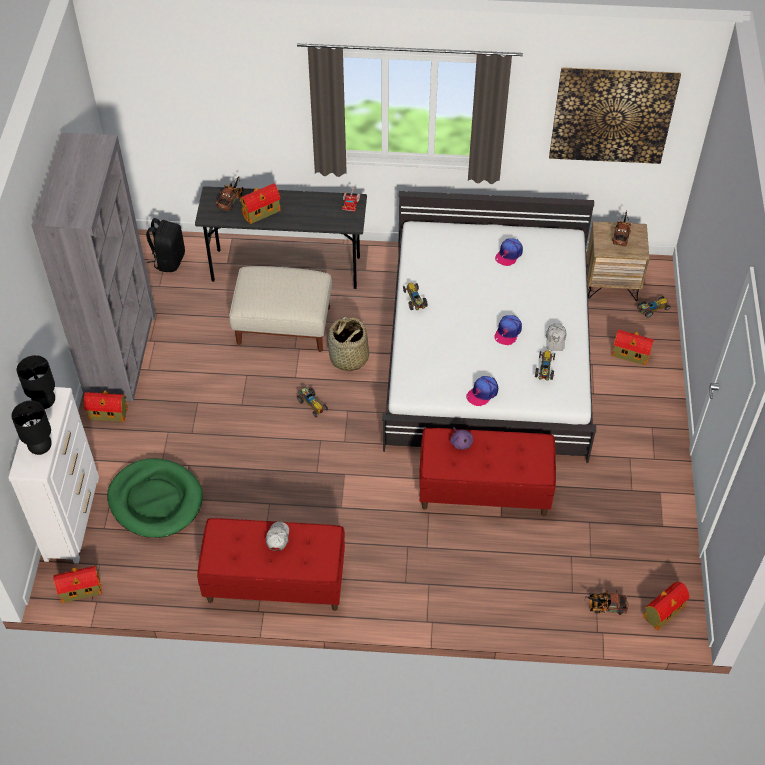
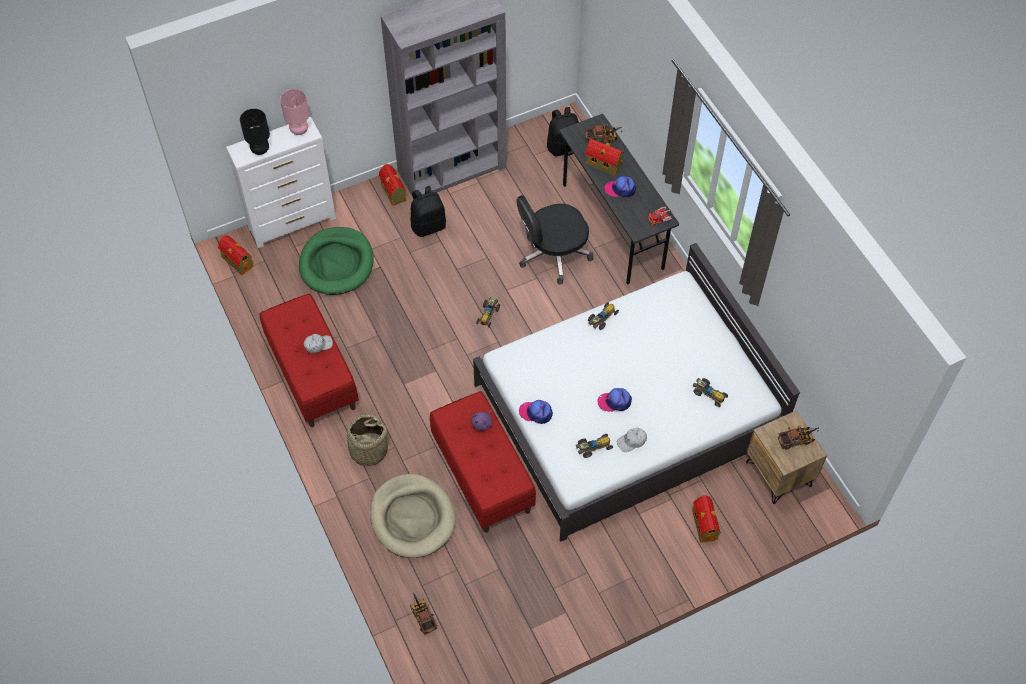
camera: 60 degrees right, 5 degrees up
(45, 403) = (299, 130): black table lamp -> pink table lamp
(172, 403) = (428, 226): none -> black backpack
(283, 325) = (553, 255): beige ottoman -> black office chair
(348, 358) = (551, 316): basket -> basket (368, 450)
(495, 567) = (412, 517): none -> beige dog bed
(508, 254) = (705, 363): cap -> cap (620, 189)
(612, 115) = (841, 336): picture -> none
(652, 309) = (772, 520): toy car -> toy car (708, 394)
(662, 612) = (442, 663): toy house -> none

